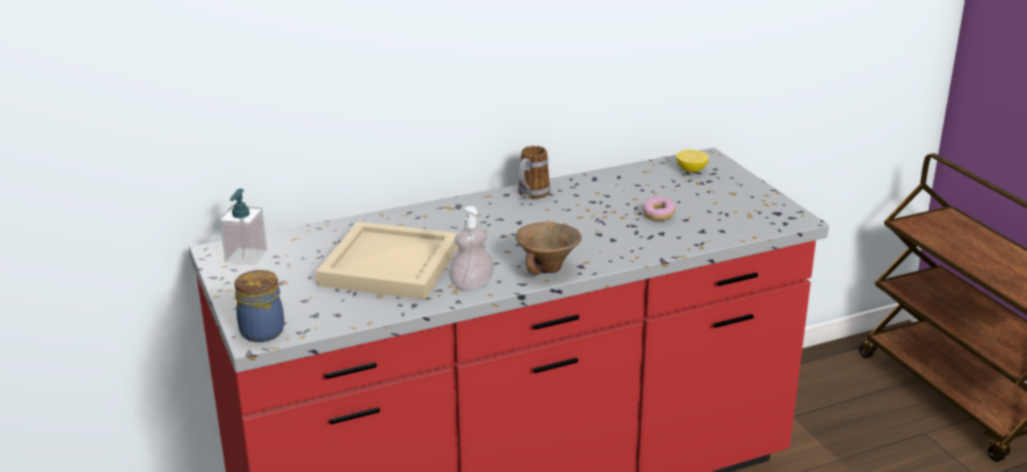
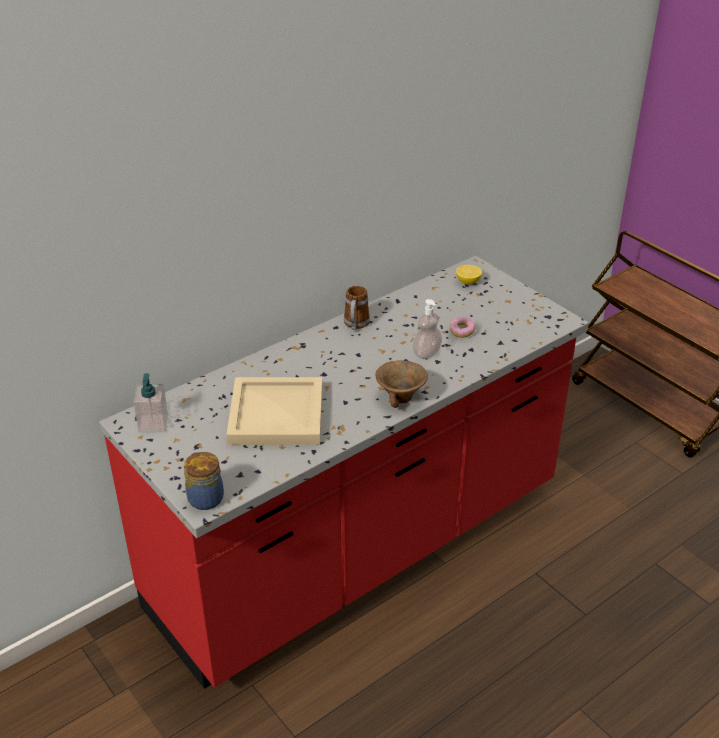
camera: 15 degrees left, 10 degrees up
(472, 285) = (350, 424): soap dispenser -> soap dispenser (426, 353)

